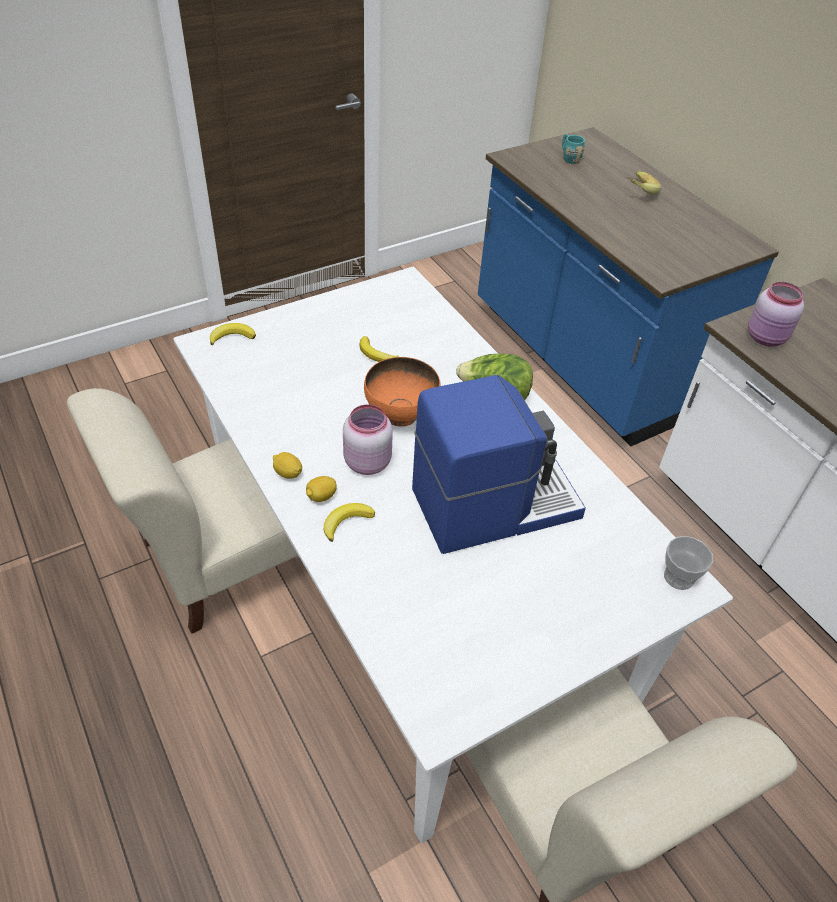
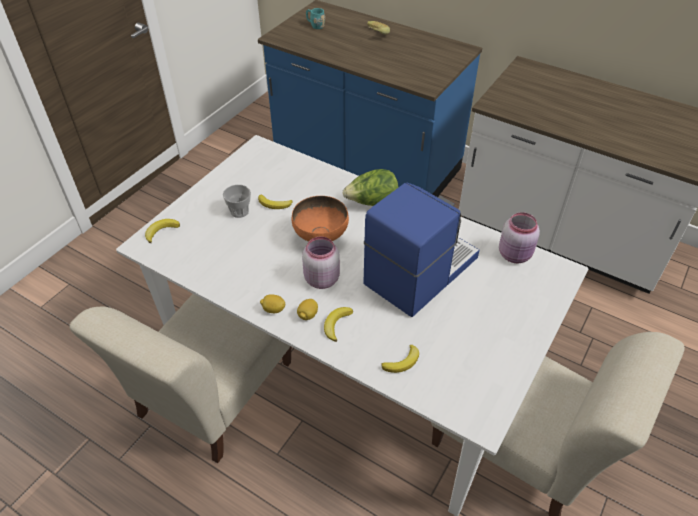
camera: 25 degrees left, 0 degrees up
(391, 602) = (402, 362): none -> banana
(678, 577) = (553, 269): cup -> cup (239, 211)
(766, 338) = (512, 104): pink jar -> pink jar (515, 255)

